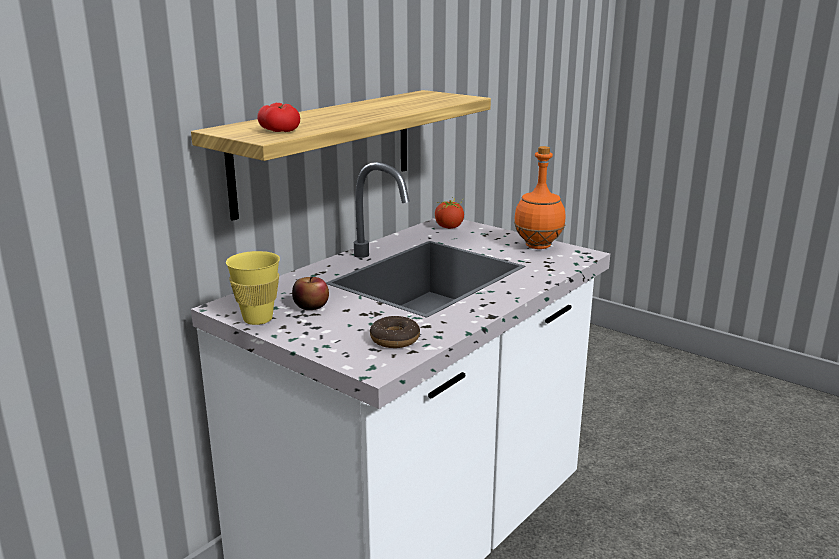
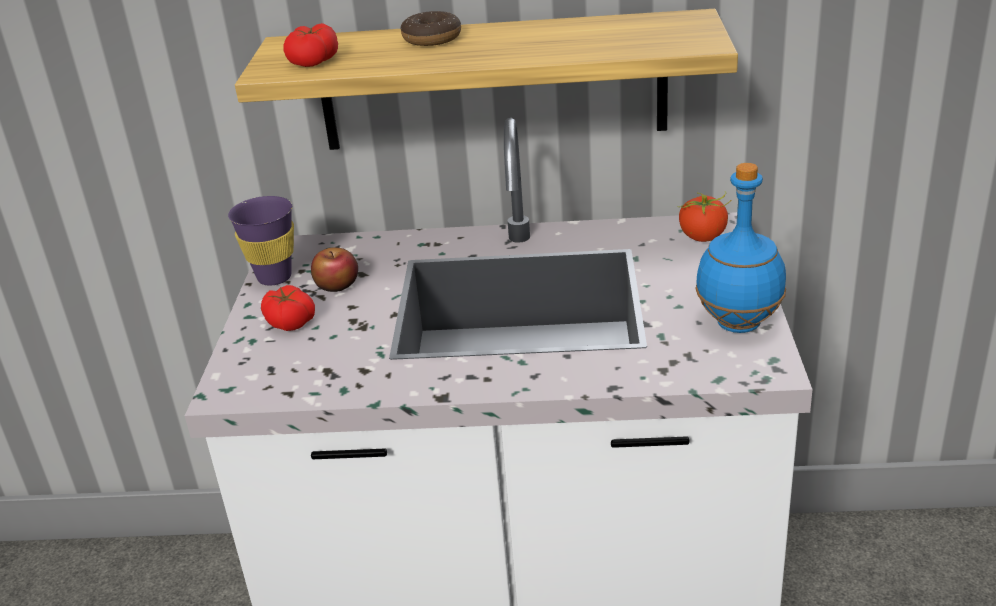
camera: 55 degrees right, 10 degrees up
(258, 319) = (274, 277): yellow cup -> purple cup
(326, 329) = (290, 321): none -> tomato
(395, 339) = (306, 369): donut -> donut (432, 38)
(537, 246) = (738, 323): orange bottle -> blue bottle

